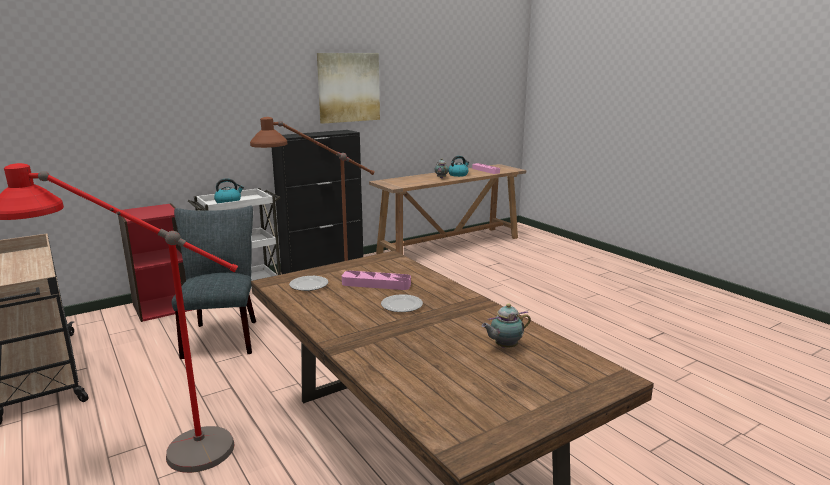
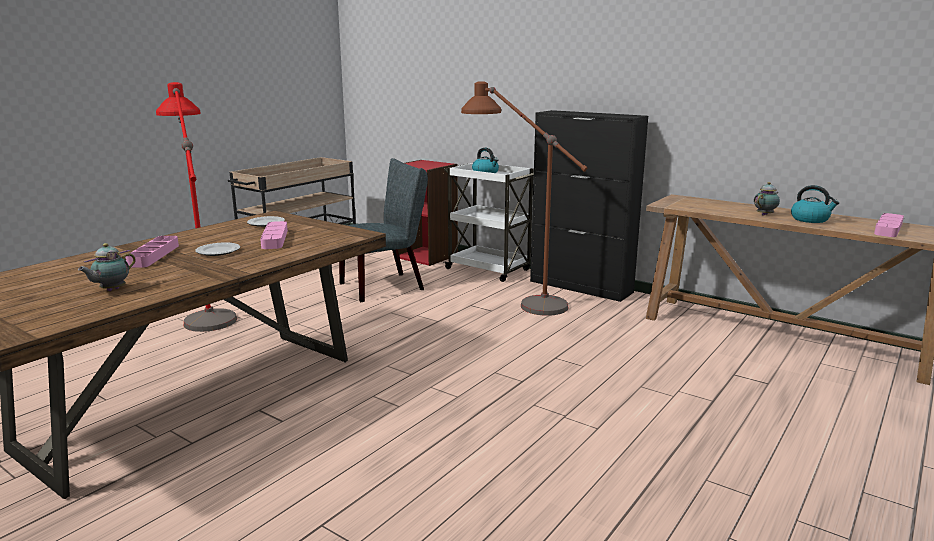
camera: 70 degrees right, 0 degrees up
(348, 87) = (661, 57): picture -> none
(393, 333) = (154, 255): none -> pink tray
(504, 347) = (111, 290): teapot -> teapot turned 105 degrees counterclockwise

